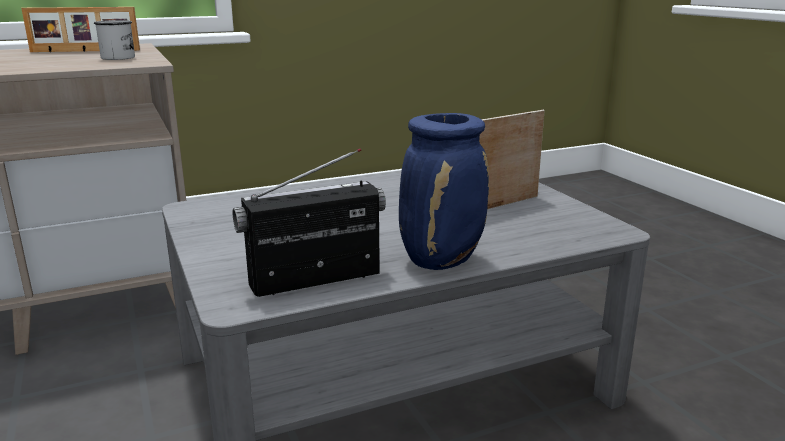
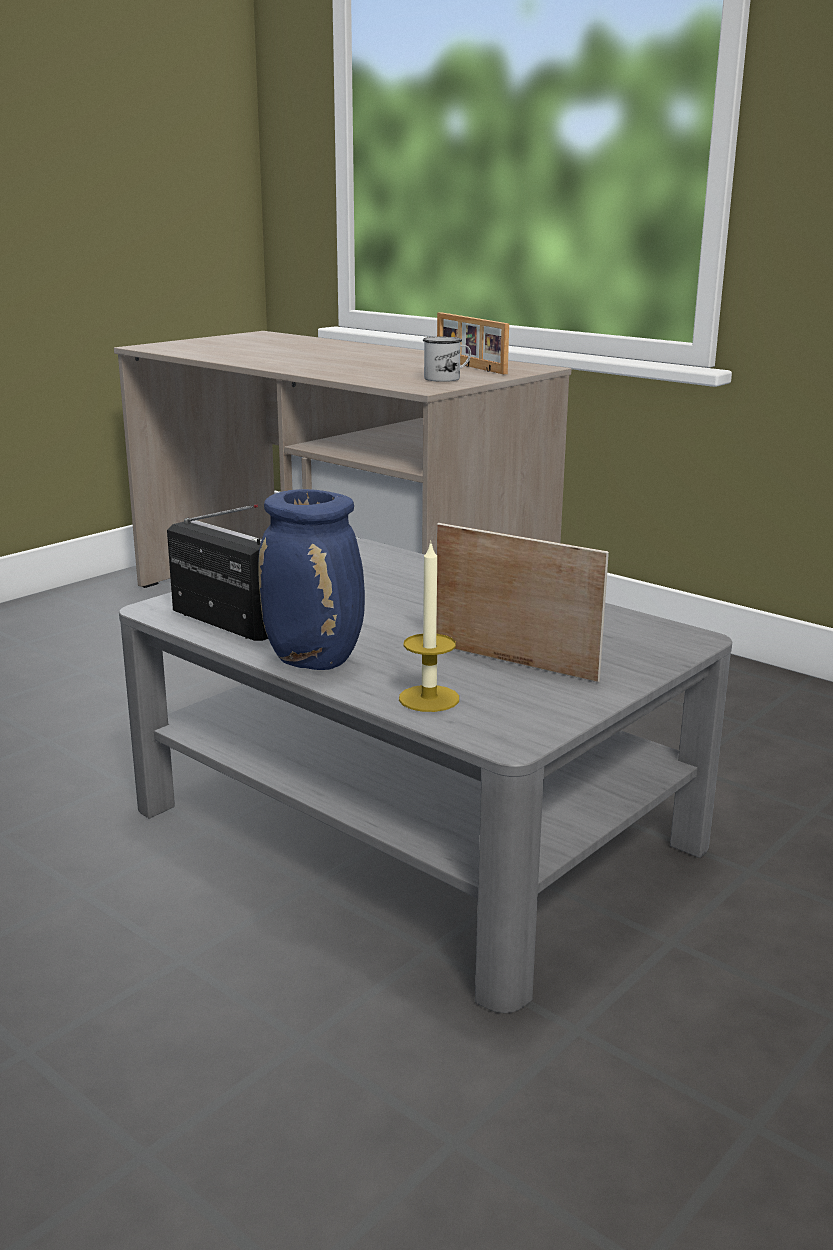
camera: 65 degrees right, 0 degrees up
(538, 239) = (429, 698): none -> candle

